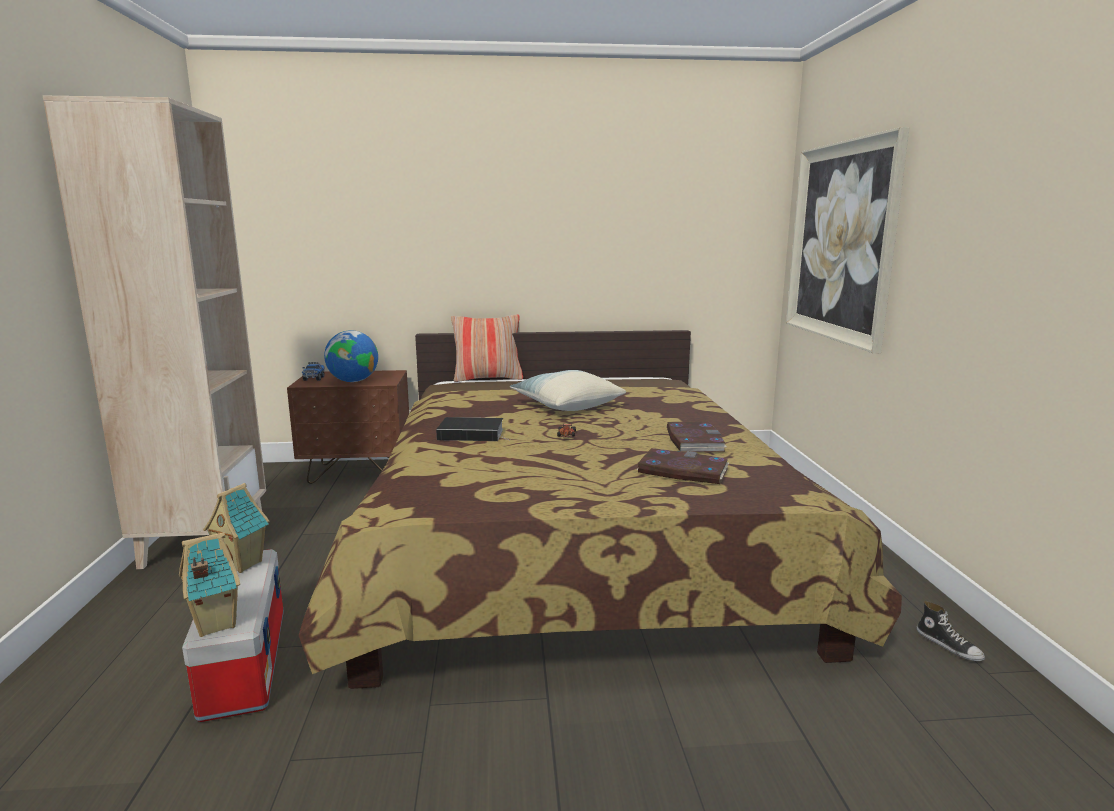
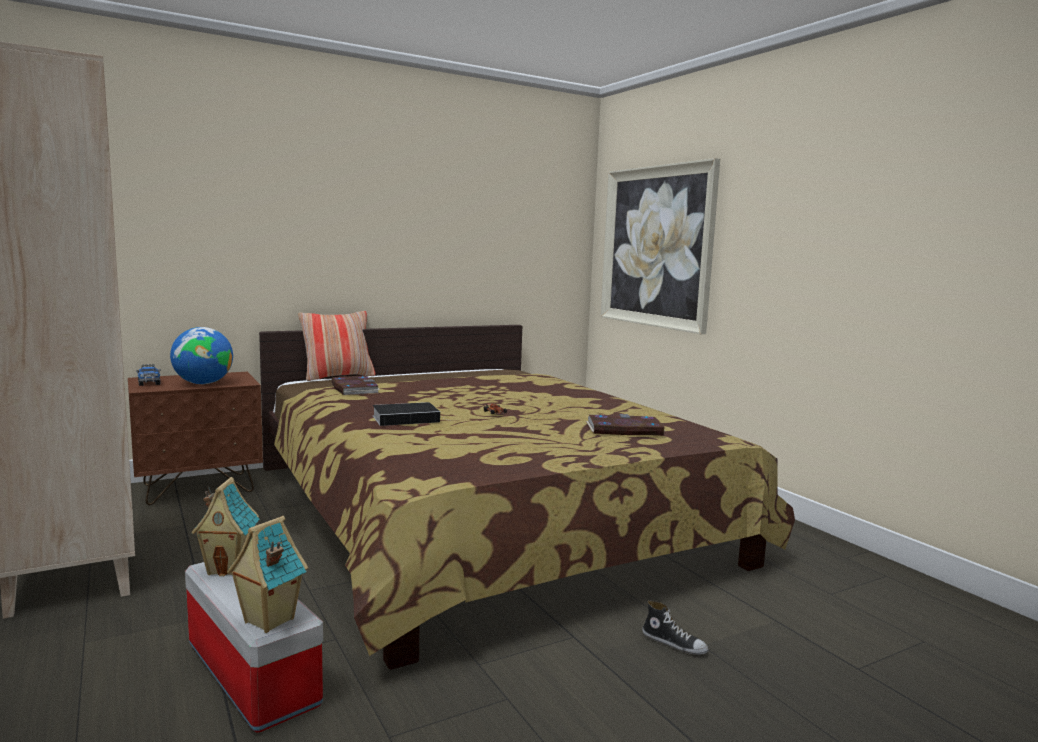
camera: 25 degrees left, 5 degrees down
(566, 405) = (459, 392): pillow -> none
(694, 440) = (603, 409): book -> book (354, 389)
(949, 646) = (812, 546): shoe -> shoe (674, 643)

